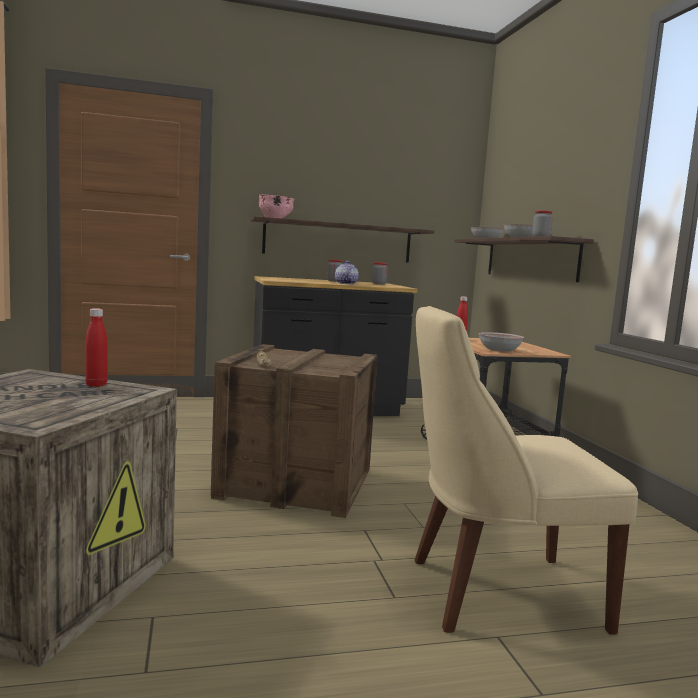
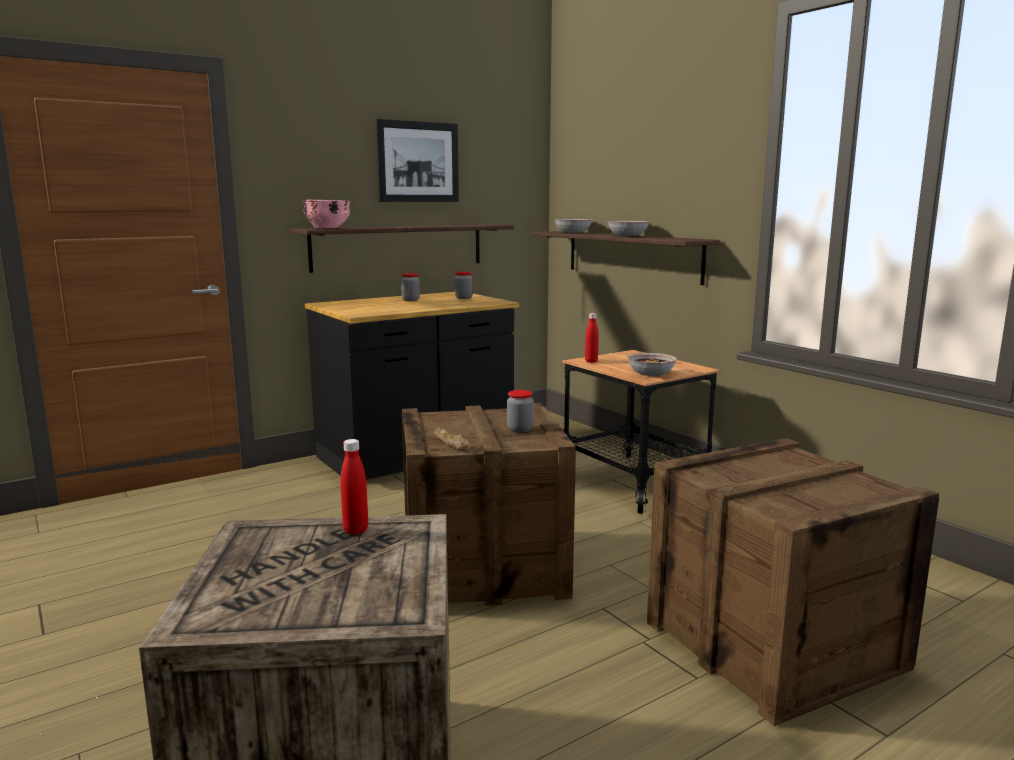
camera: 20 degrees left, 5 degrees up
(345, 283) = (437, 306): teapot -> none
(361, 175) = (418, 162): none -> picture
(495, 592) = (772, 645): beige chair -> crate
(541, 237) = (660, 238): jar -> jar (520, 429)

